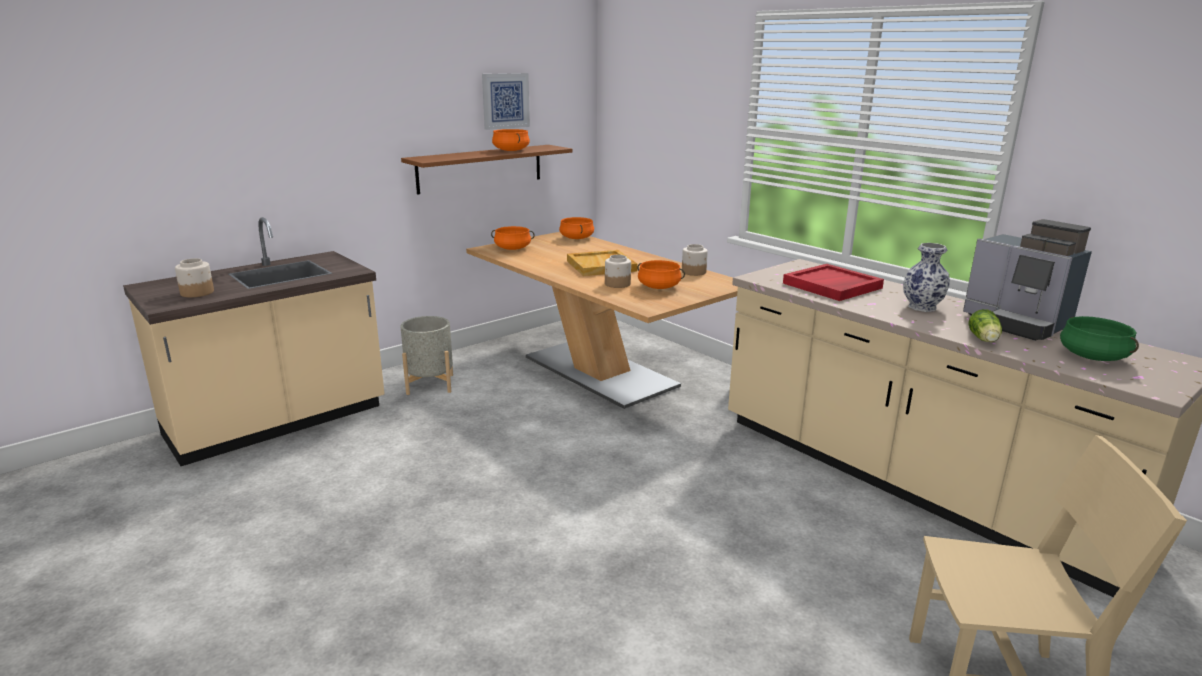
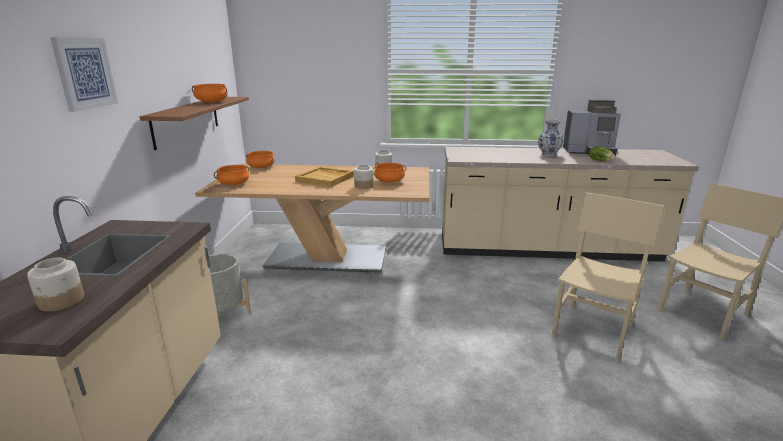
camera: 45 degrees left, 0 degrees up
(505, 101) = (192, 59): picture -> picture (84, 73)
(745, 593) = (593, 330): none -> beige chair
(832, 286) = (496, 154): red tray -> none
(1093, 356) = (638, 157): green cooking pot -> none

